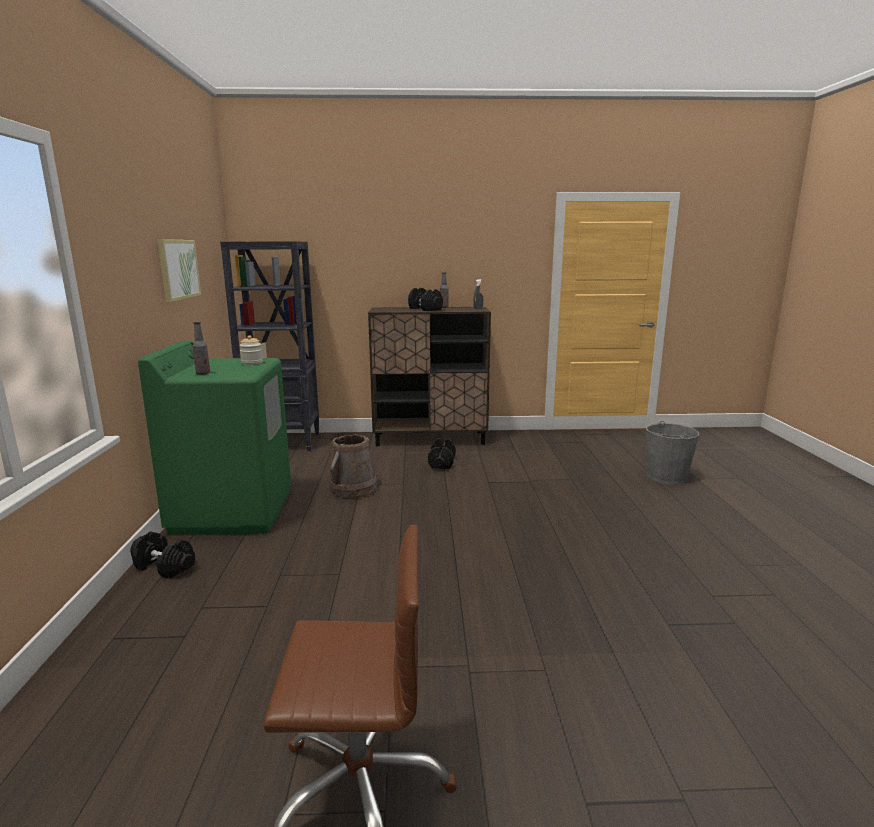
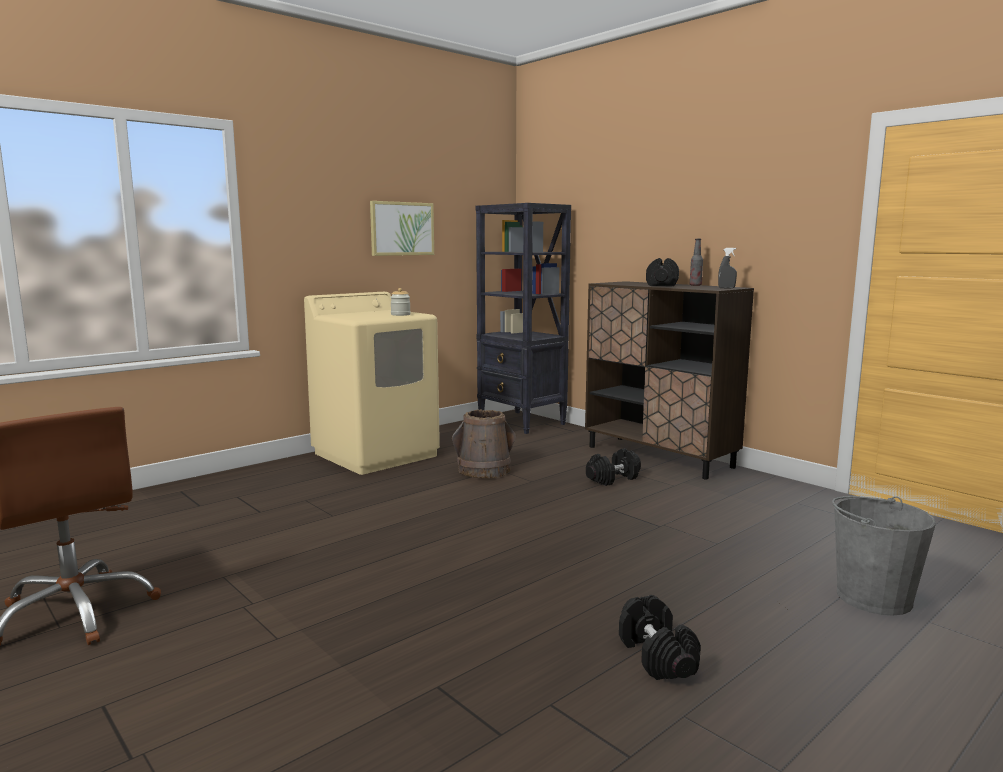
camera: 50 degrees right, 5 degrees down
(164, 567) = (273, 469): black dumbbell -> black dumbbell (656, 656)
(203, 373) = (345, 315): bottle -> none
(233, 511) = (376, 454): green washing machine -> beige washing machine

